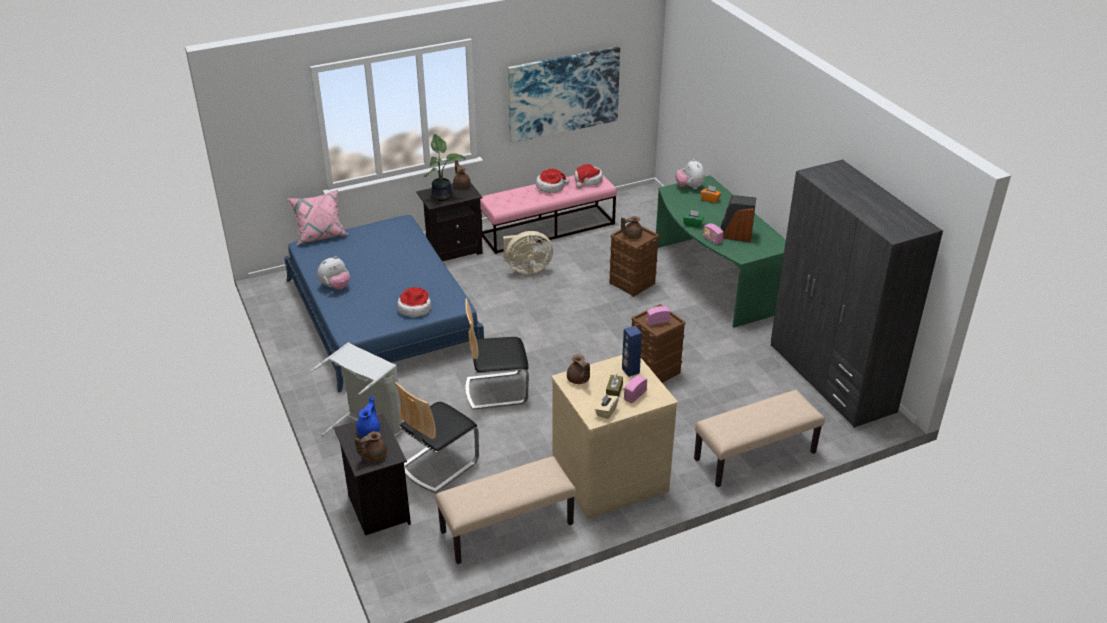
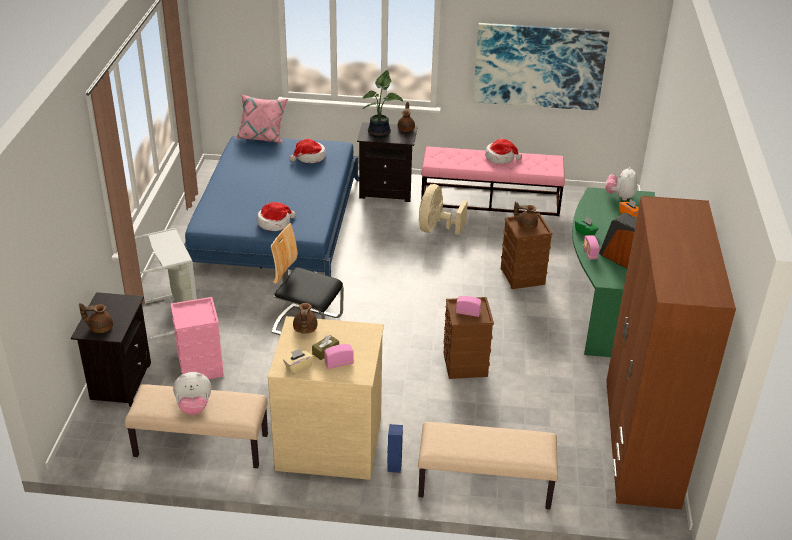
camera: 30 degrees right, 0 degrees up
(335, 286) = (231, 182): plush toy -> plush toy (194, 407)
(369, 430) = (119, 305): blue teapot -> none
(438, 464) = (200, 367): chair -> pink storage box
(526, 269) = (436, 229): beige fan -> beige fan turned 90 degrees clockwise
(587, 181) = (541, 163): hat -> hat (309, 157)
(630, 371) = (359, 340): blue speaker -> blue speaker (394, 466)
(831, 378) = (640, 444): grey wardrobe -> brown wardrobe

